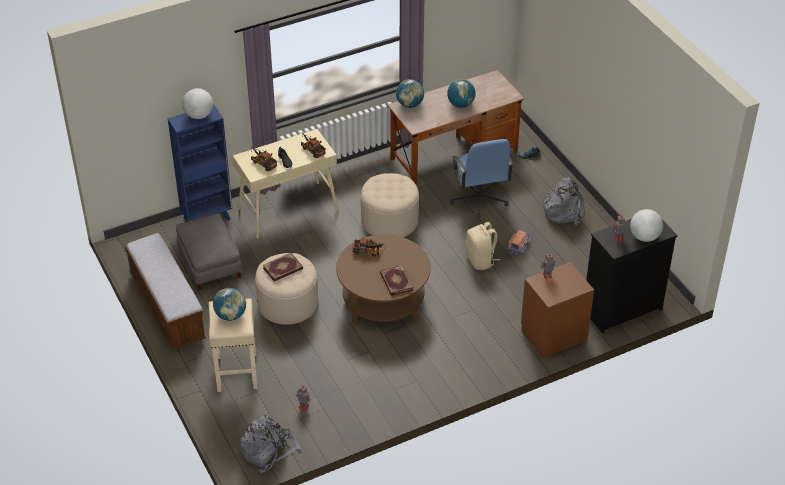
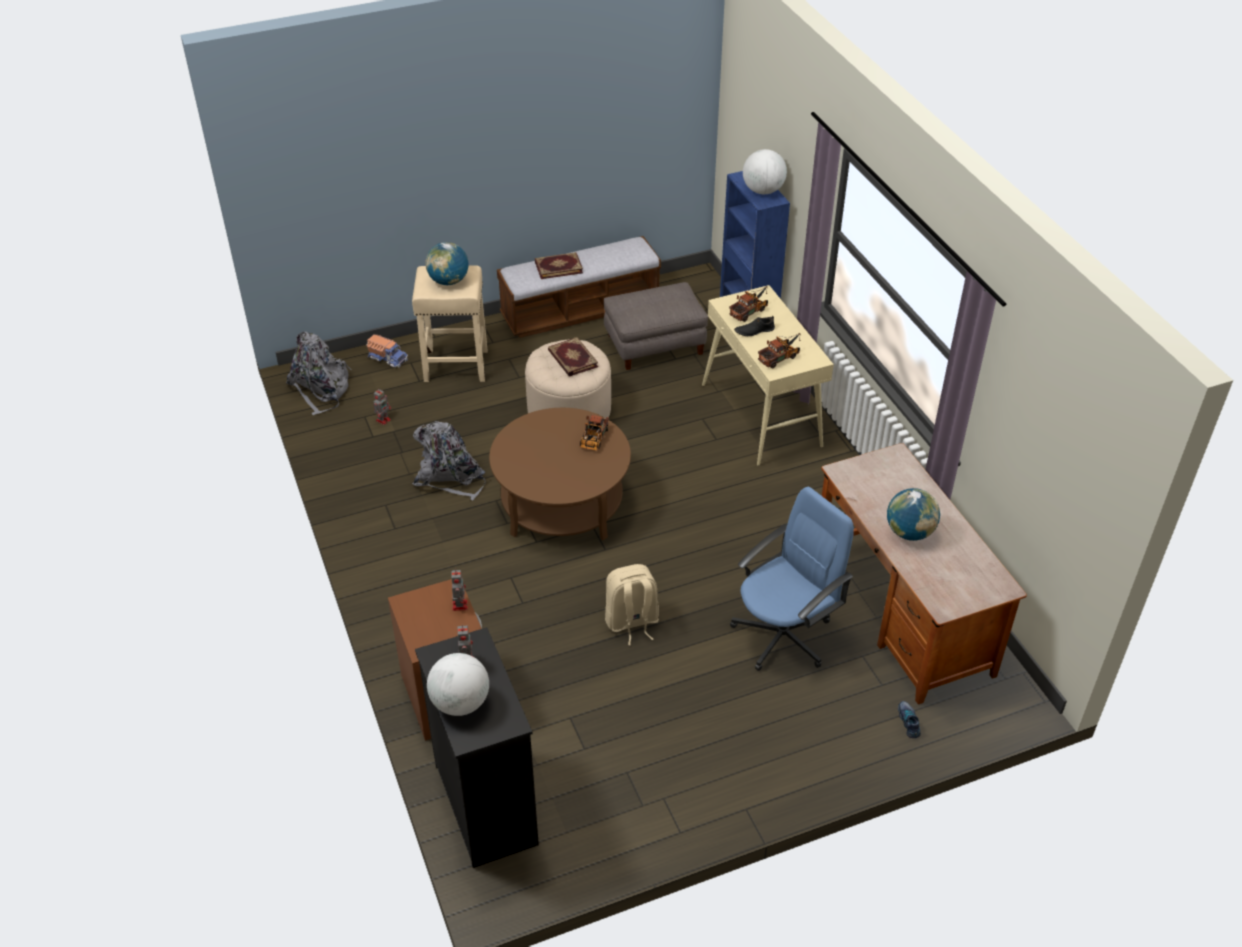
camera: 95 degrees right, 0 degrees up
(389, 221) = (732, 521): beige ottoman -> none
(396, 282) = (524, 464): book -> book (558, 267)
(409, 104) = (903, 468): globe -> none
(479, 199) = (784, 635): blue office chair -> blue office chair turned 150 degrees clockwise
(518, 245) = (664, 676): toy truck -> toy truck (388, 358)
(564, 210) = (752, 755): grey backpack -> grey backpack (450, 476)

